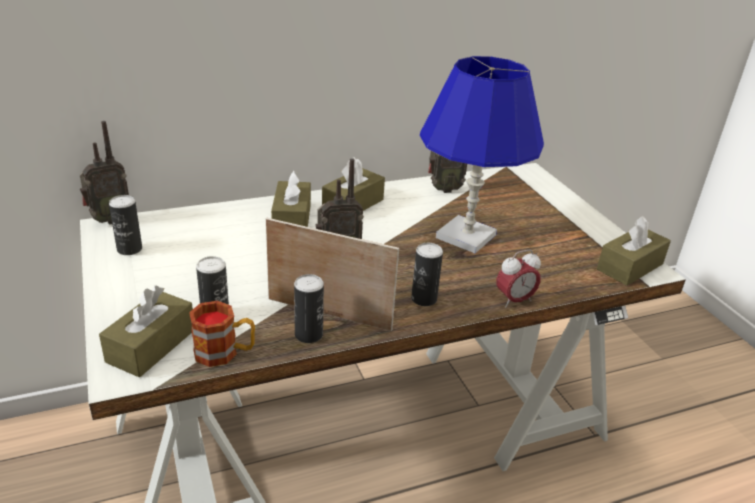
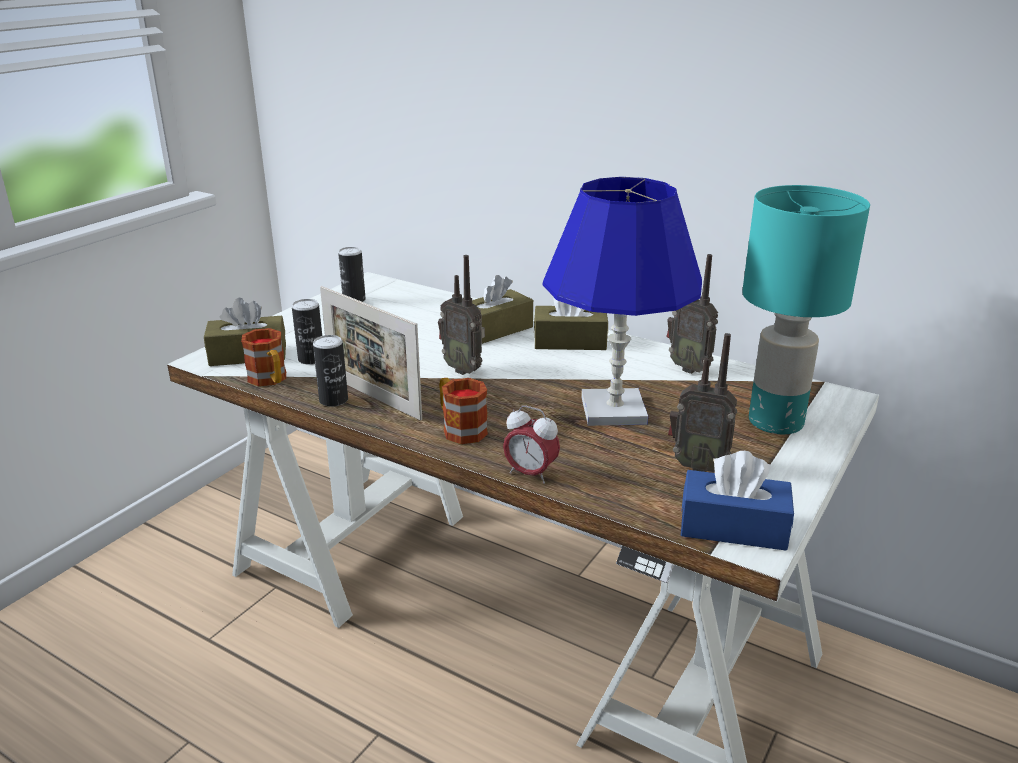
camera: 55 degrees right, 5 degrees down
(108, 220) = (381, 278): radio -> radio (697, 466)
(328, 314) = (373, 397): picture frame -> picture frame turned 150 degrees clockwise
(424, 299) = (460, 428): can -> mug
(534, 200) = (774, 421): none -> turquoise table lamp
(630, 267) = (733, 527): brown tissue box -> blue tissue box

